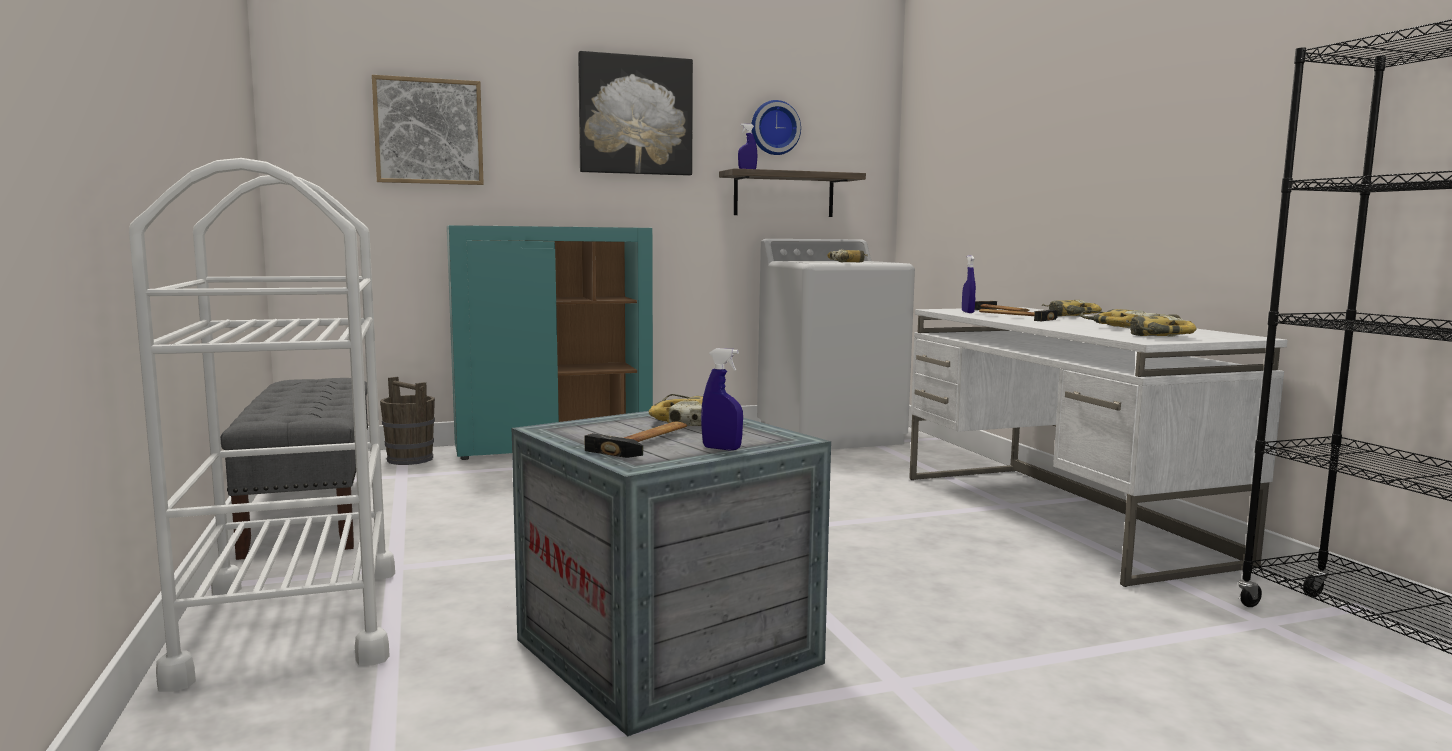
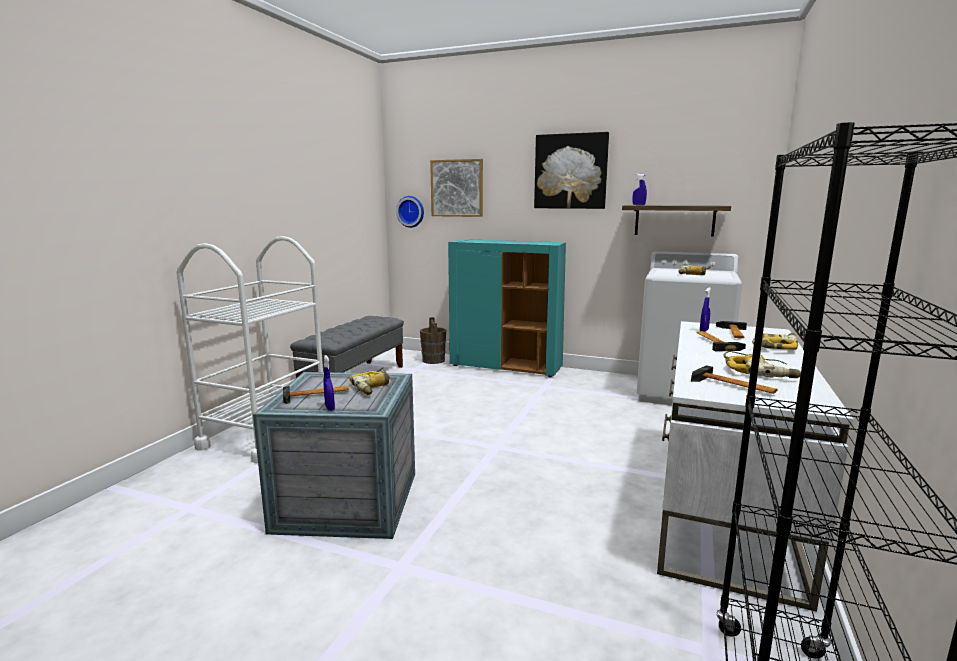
camera: 40 degrees right, 5 degrees up
(774, 128) = (669, 173): wall clock -> wall clock (411, 211)
(1154, 335) = (733, 386): power drill -> hammer

